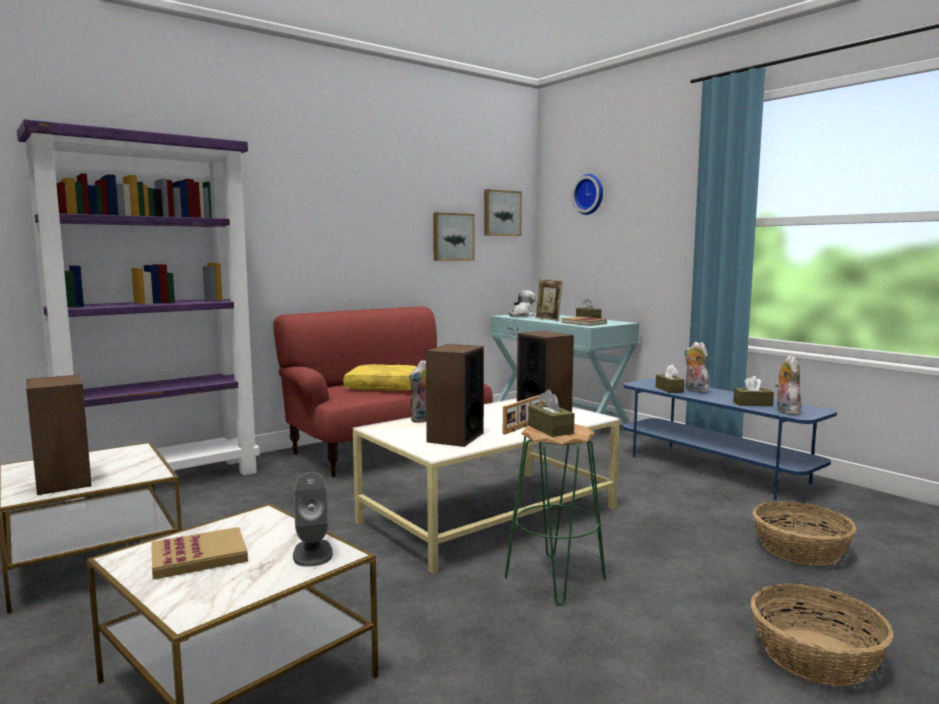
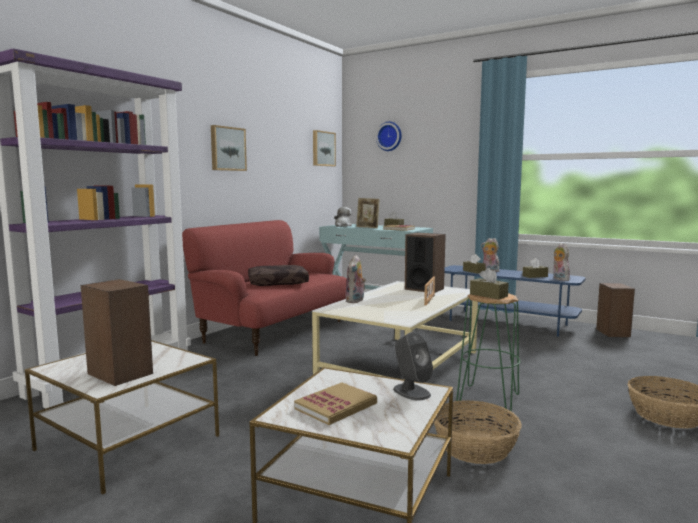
camera: 20 degrees left, 0 degrees up
(386, 387) = (278, 283): yellow pillow -> brown pillow
(452, 237) = (294, 166): picture -> picture (227, 149)
(455, 437) = (397, 310): speaker -> speaker (612, 333)
(800, 550) = (601, 362): basket -> basket (475, 447)

